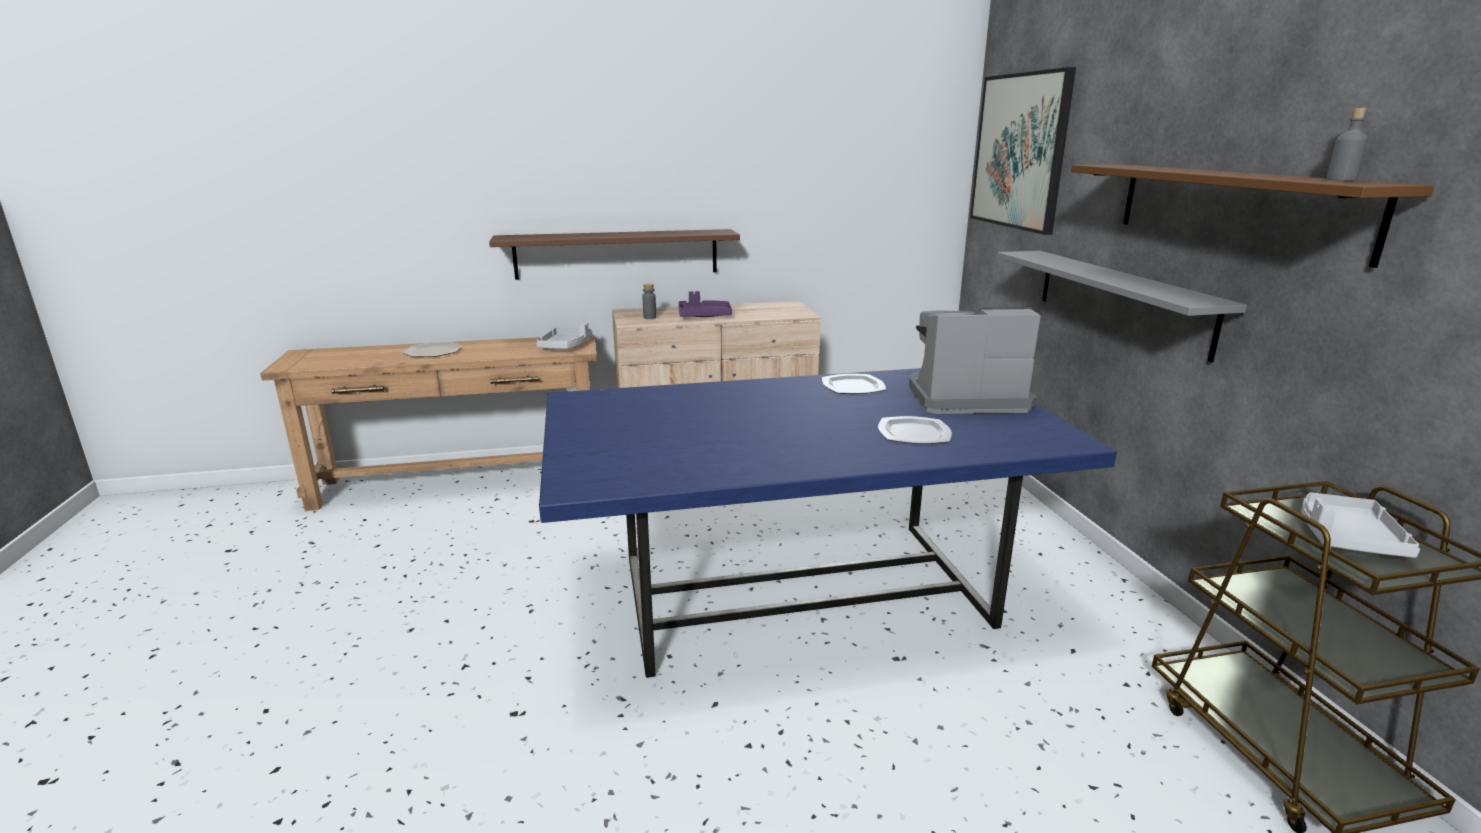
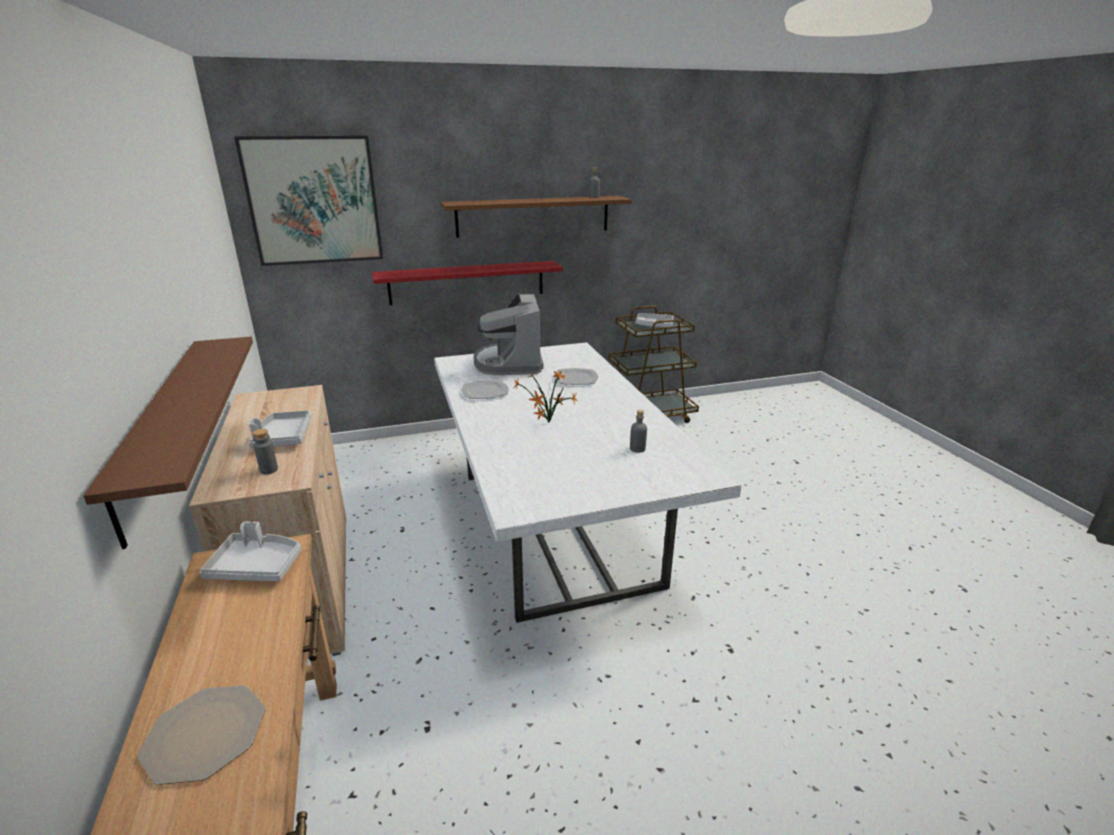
camera: 95 degrees left, 5 degrees up
(667, 454) = (637, 449): none -> grey bottle
(704, 316) = (283, 437): purple tray -> grey tray
(753, 413) = (547, 423): none -> potted plant
(797, 591) = (555, 527): blue dining table -> white dining table
(1120, 300) = (467, 282): grey shelf -> red shelf

